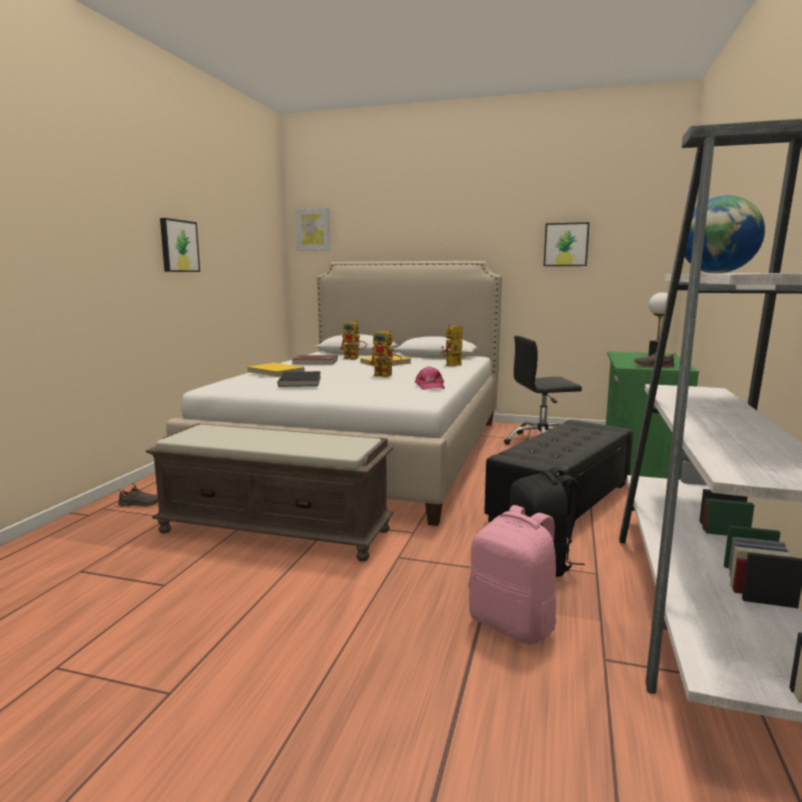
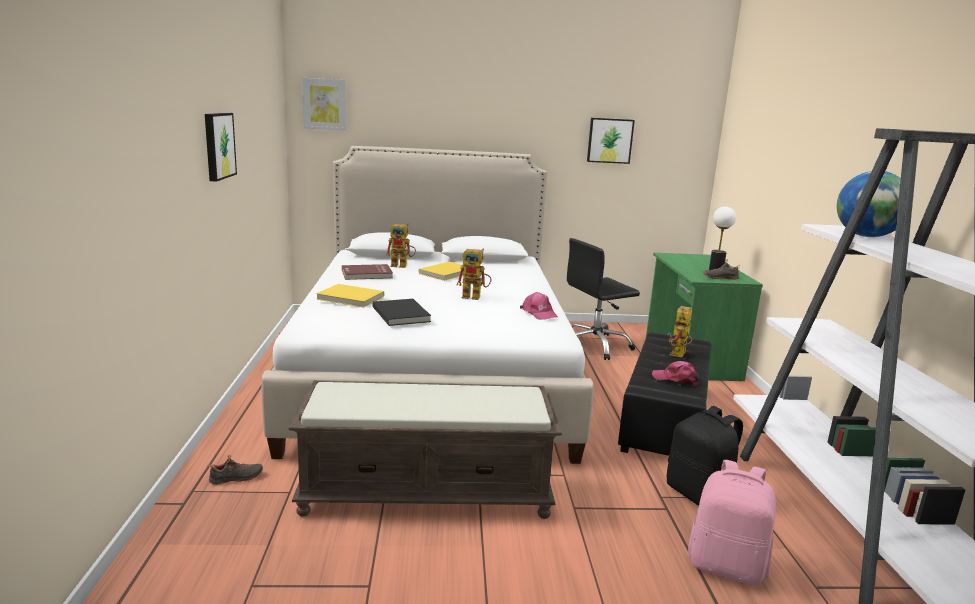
camera: 20 degrees left, 5 degrees up
(452, 366) = (519, 275): toy robot -> toy robot (678, 355)
(552, 451) = (676, 379): none -> pink cap

